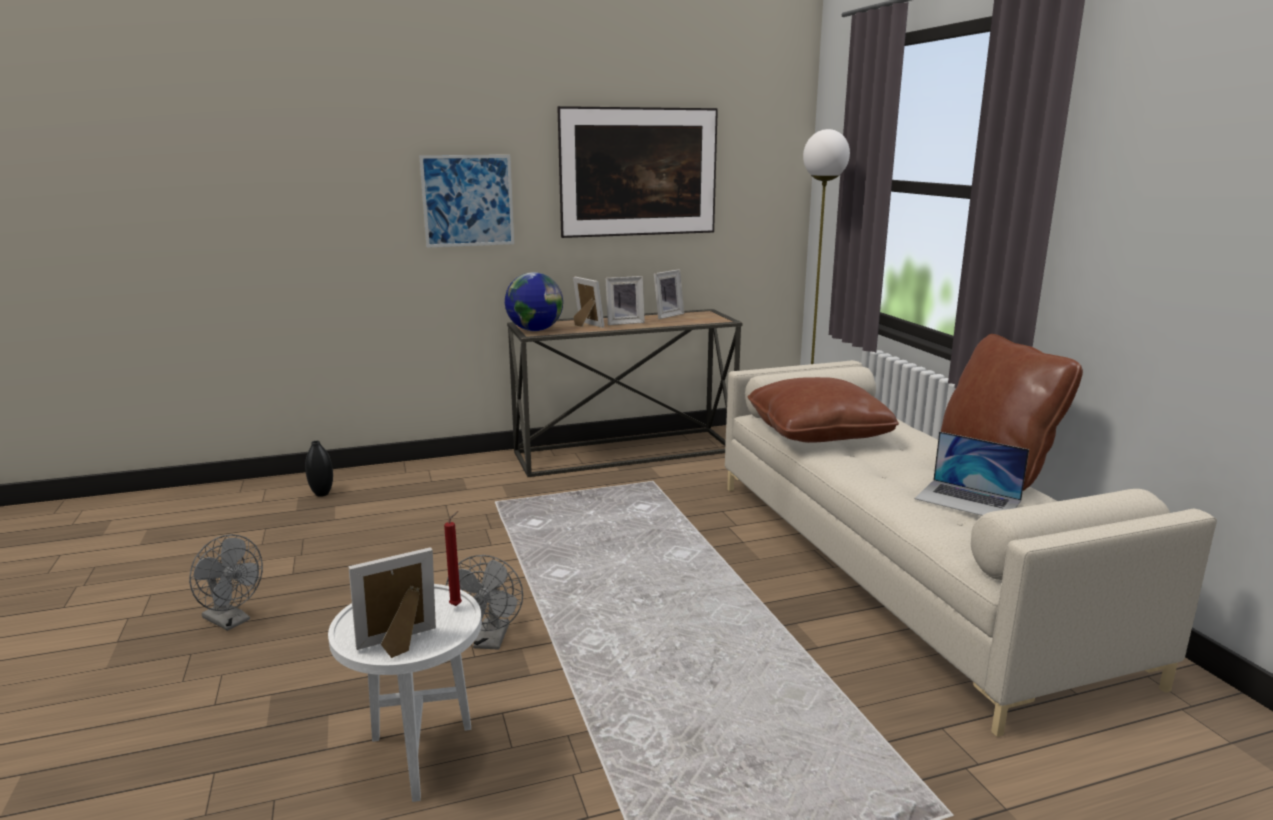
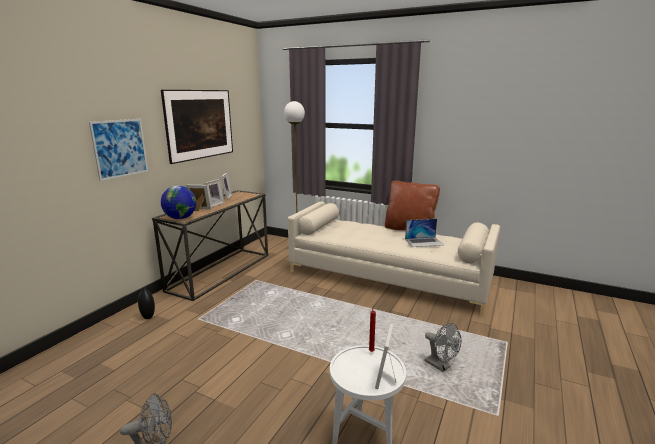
camera: 45 degrees left, 0 degrees up
(322, 494) = (76, 361): black vase -> black vase (148, 317)
(490, 641) = (307, 376): grey fan -> grey fan (441, 366)
(817, 433) = (340, 234): brown pillow -> none

